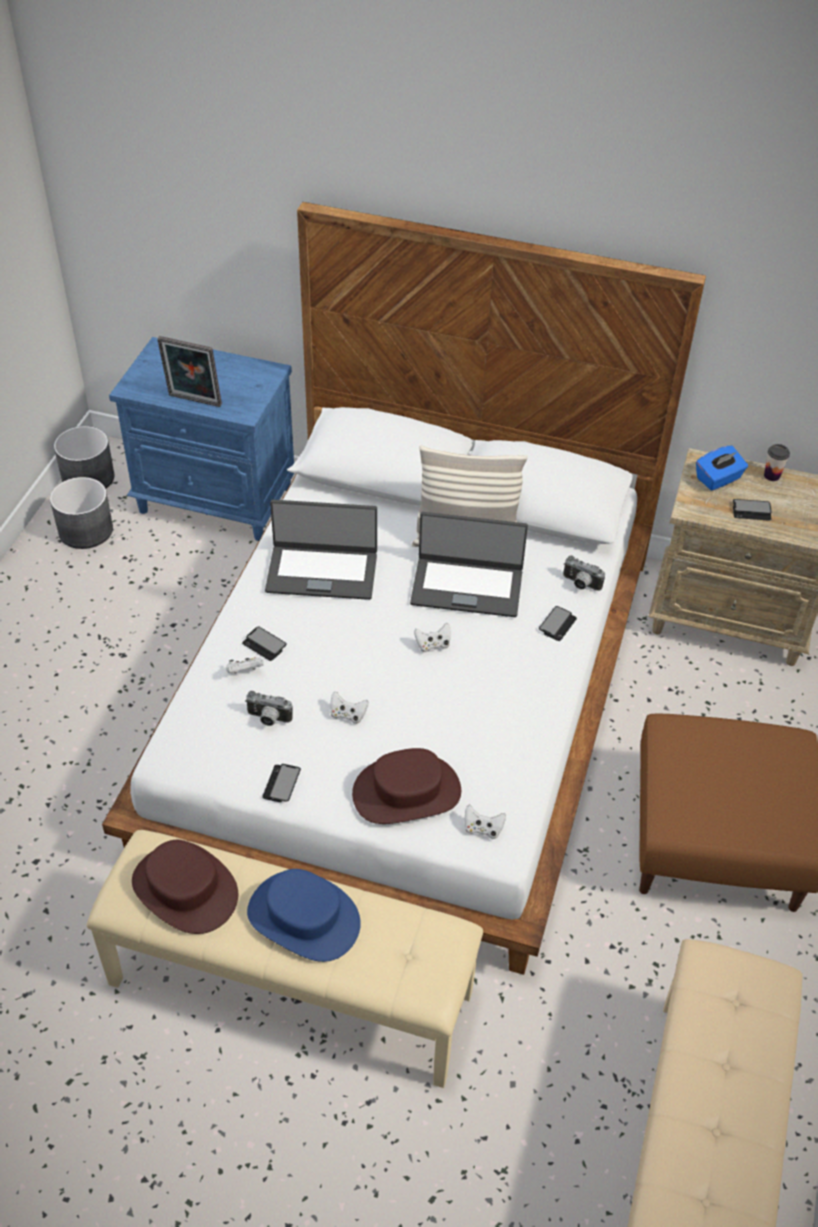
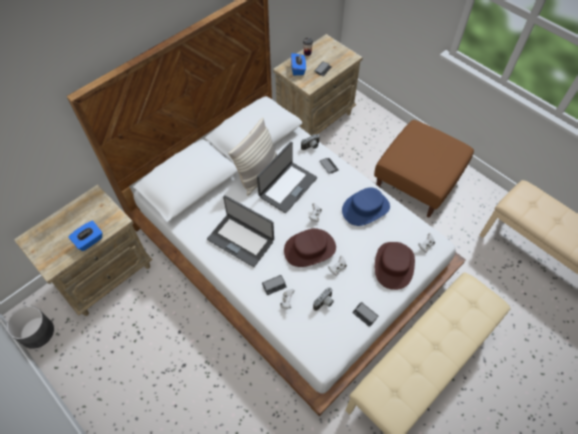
camera: 60 degrees left, 10 degrees up
(86, 530) = (78, 349): grey planter -> none
(184, 889) = (402, 385): brown hat -> brown hat (309, 249)
(193, 402) = (89, 241): picture frame -> blue tissue box
(217, 499) = (106, 274): blue nightstand -> beige nightstand
(304, 917) = (439, 338): blue hat -> blue hat (365, 208)
(322, 571) = (241, 239): laptop -> laptop turned 90 degrees clockwise

